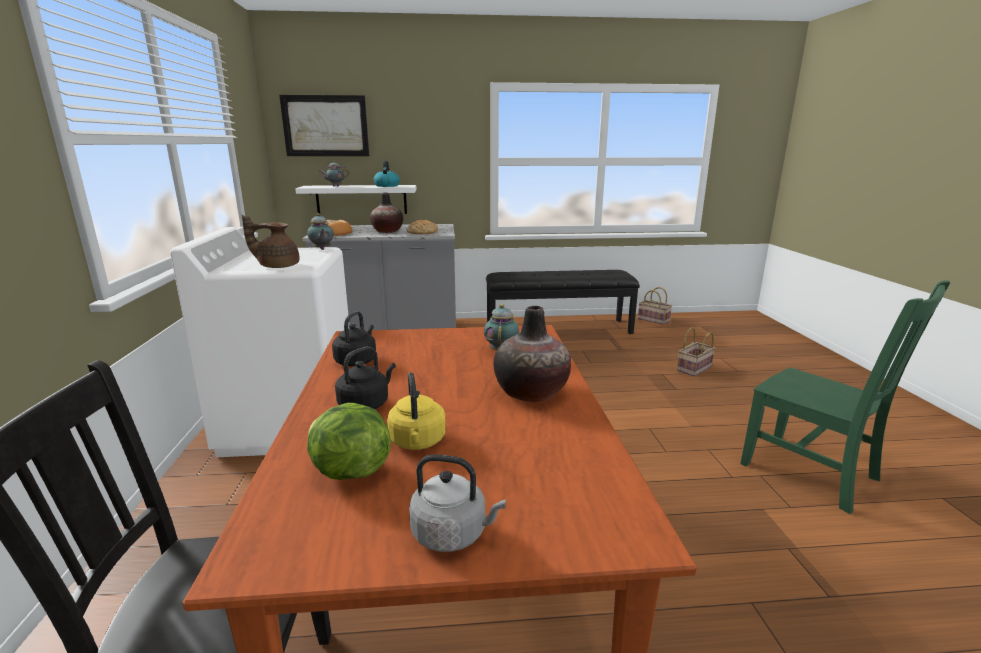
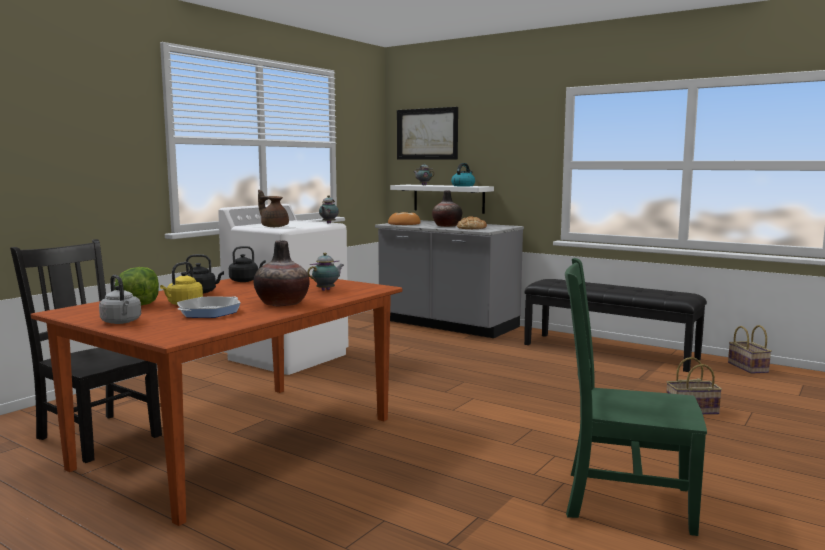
camera: 40 degrees right, 10 degrees down
(502, 446) = (209, 312): none -> frying pan
(813, 473) = (623, 500): green chair -> green chair turned 105 degrees clockwise

